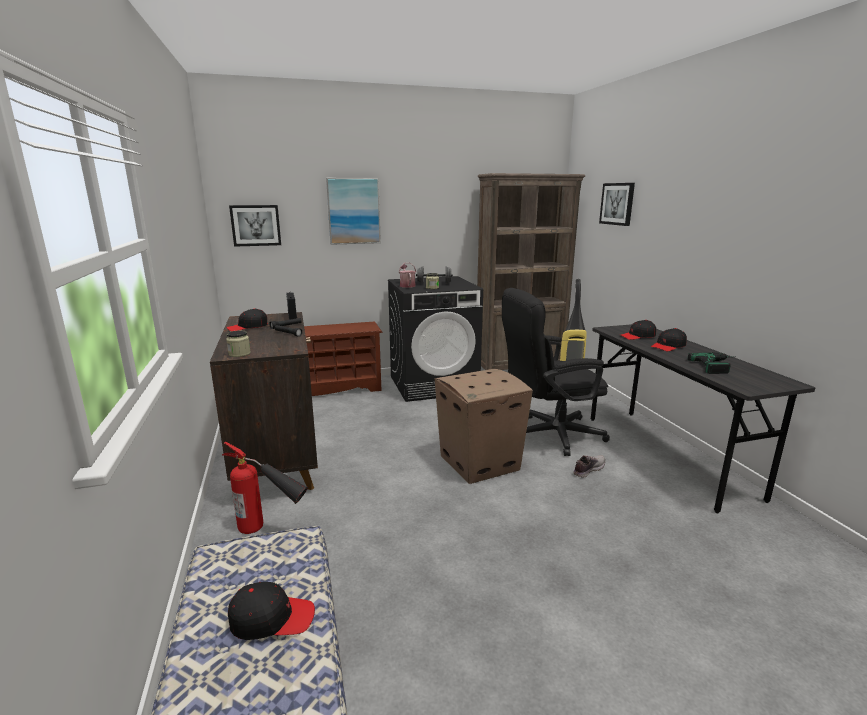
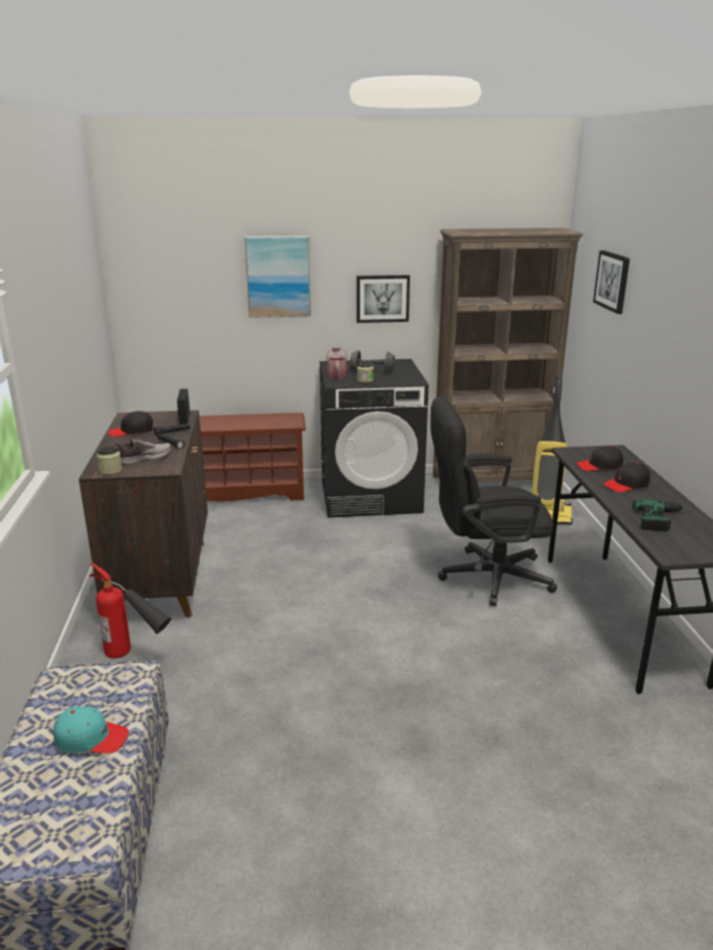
camera: 10 degrees right, 5 degrees up
(256, 225) = (160, 294): picture -> picture (382, 298)
(272, 618) = (91, 738): black cap -> turquoise cap
(480, 463) = (386, 604): cardboard box -> none
(588, 470) = (510, 625): shoe -> shoe (144, 458)

